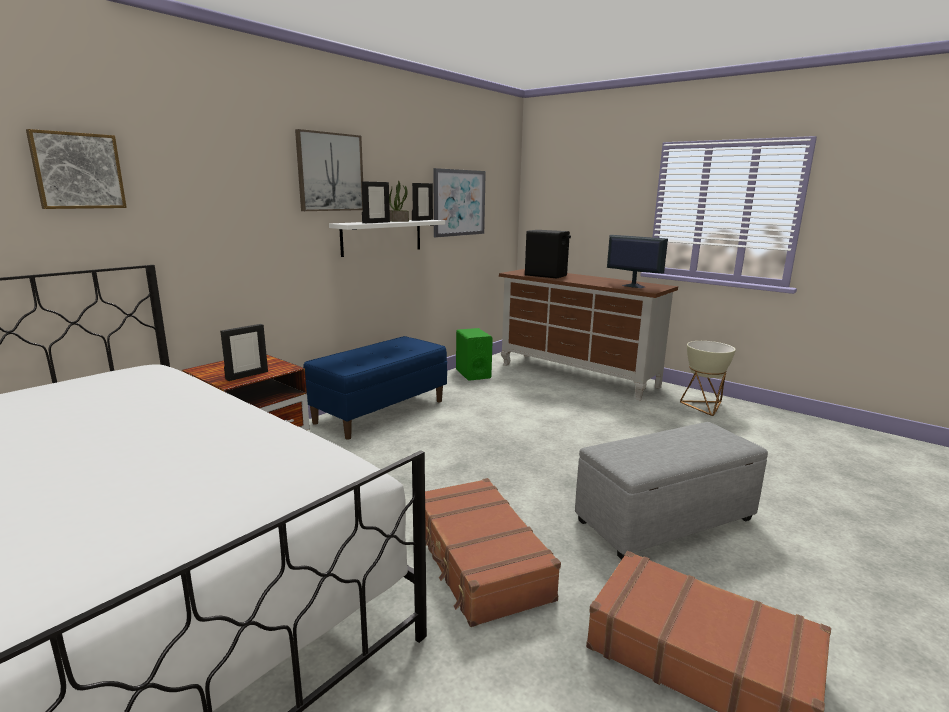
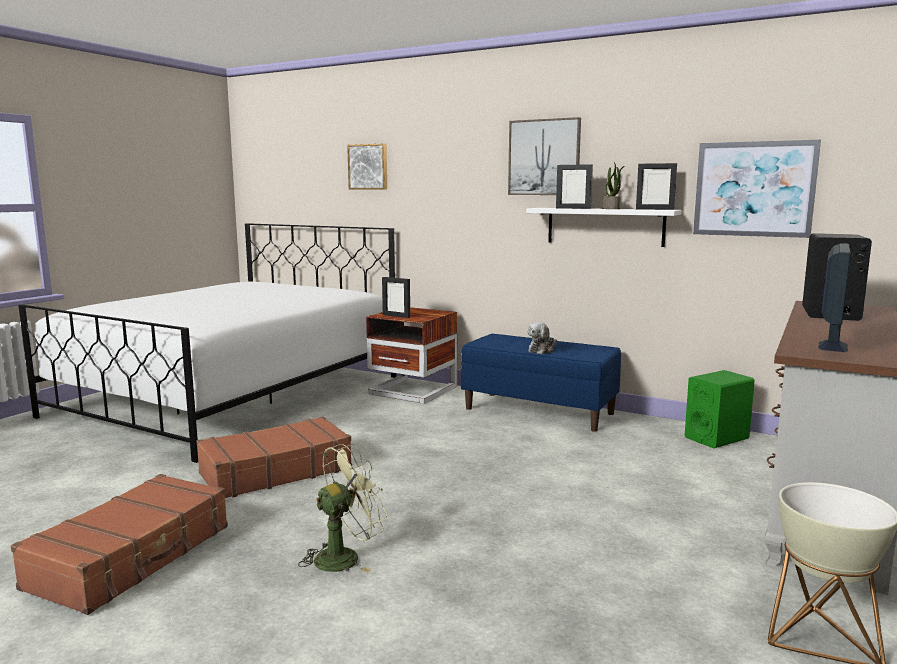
camera: 80 degrees right, 5 degrees down
(393, 354) = (542, 350): none -> plush toy
(664, 520) = (345, 556): grey ottoman -> green fan

